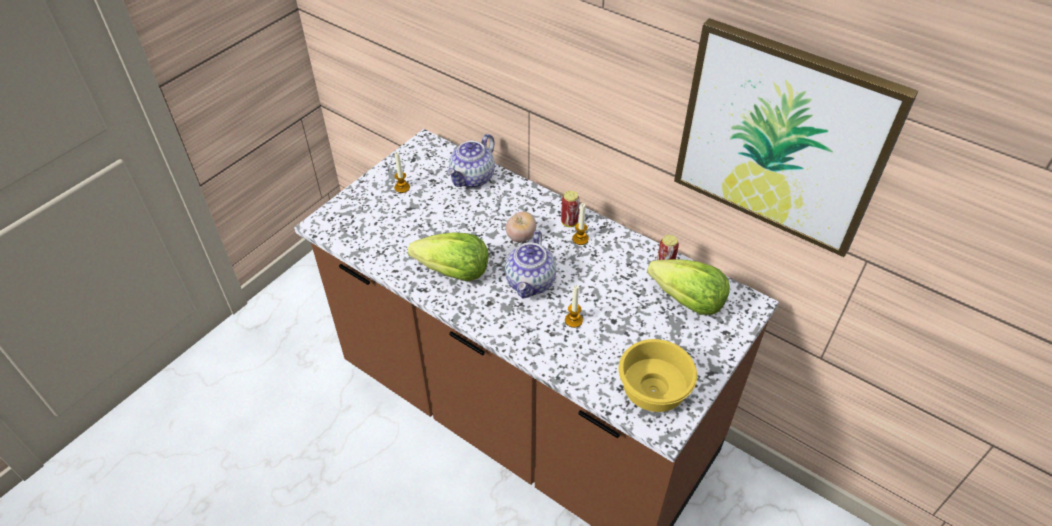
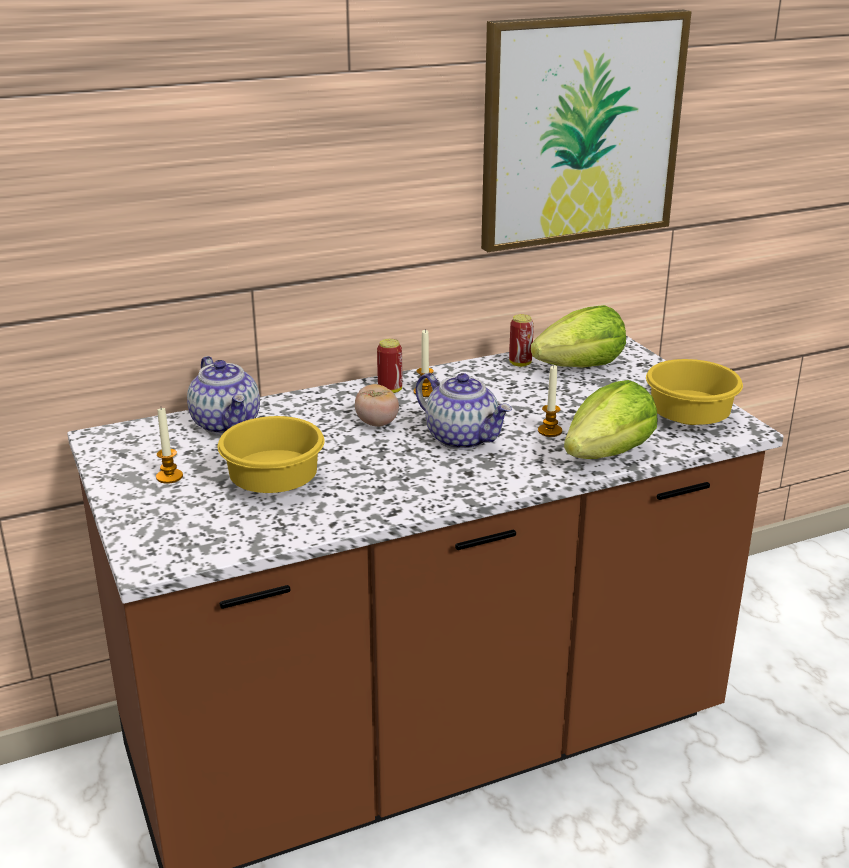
camera: 60 degrees left, 20 degrees down
(423, 229) = (276, 482): none -> yellow bowl
(454, 272) = (388, 481): lettuce -> lettuce (608, 455)

